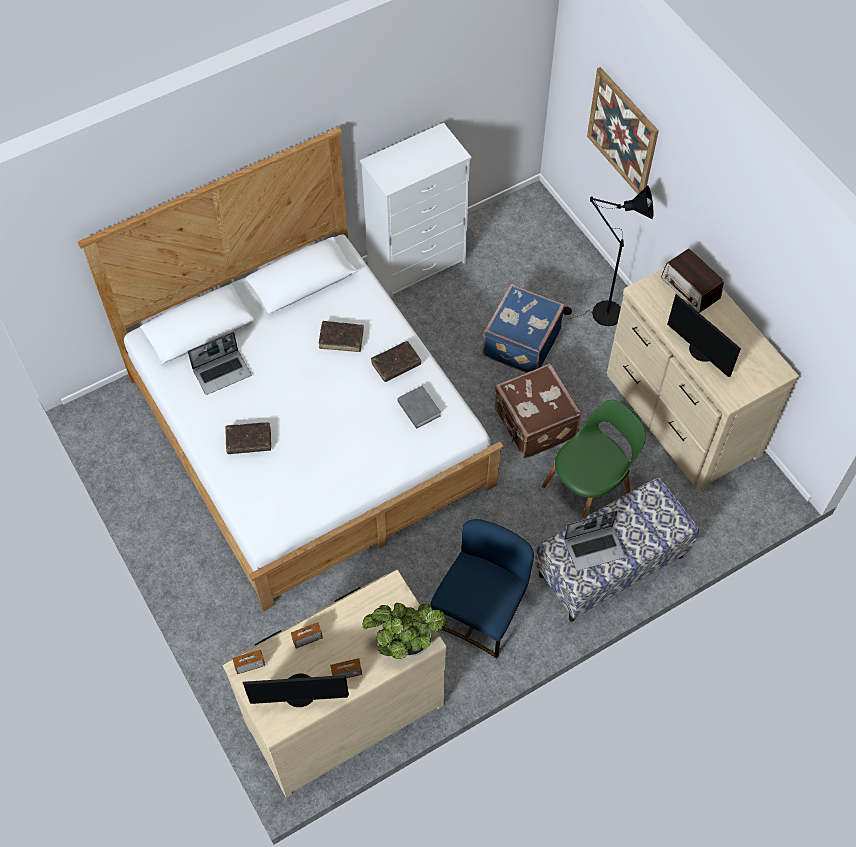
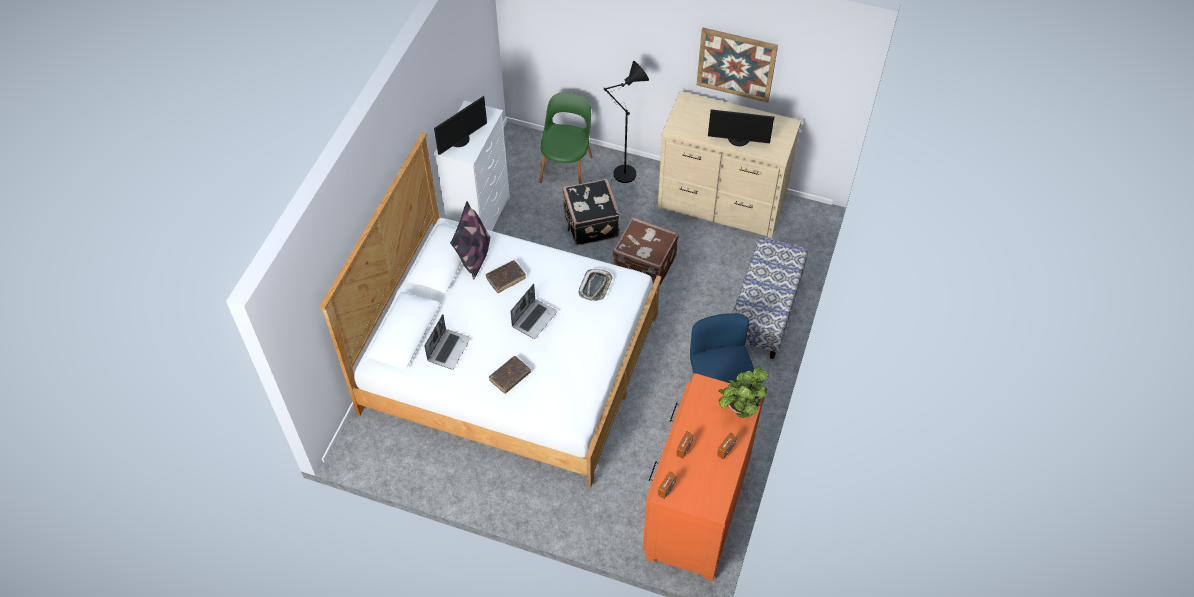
camera: 40 degrees left, 5 degrees down
(300, 695) = (712, 481): monitor -> monitor (460, 140)
(334, 296) = (474, 256): none -> pillow
(342, 711) = (695, 507): beige dresser -> orange dresser
(396, 364) = (555, 271): brown book -> none
(419, 409) = (595, 287): grey book -> tray
(520, 343) = (590, 224): blue suitcase -> black suitcase
(589, 488) = (711, 278): green chair -> green chair (566, 167)
(594, 547) = (763, 298): laptop -> laptop (534, 319)
(622, 132) = (586, 41): picture -> picture (736, 64)
(690, 288) = (698, 110): radio -> none

